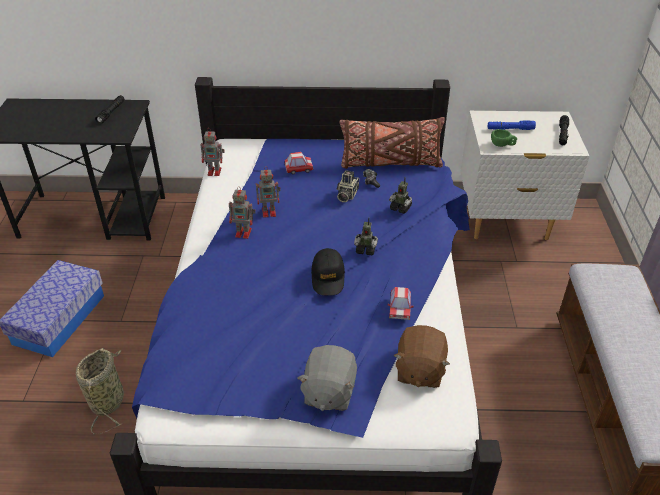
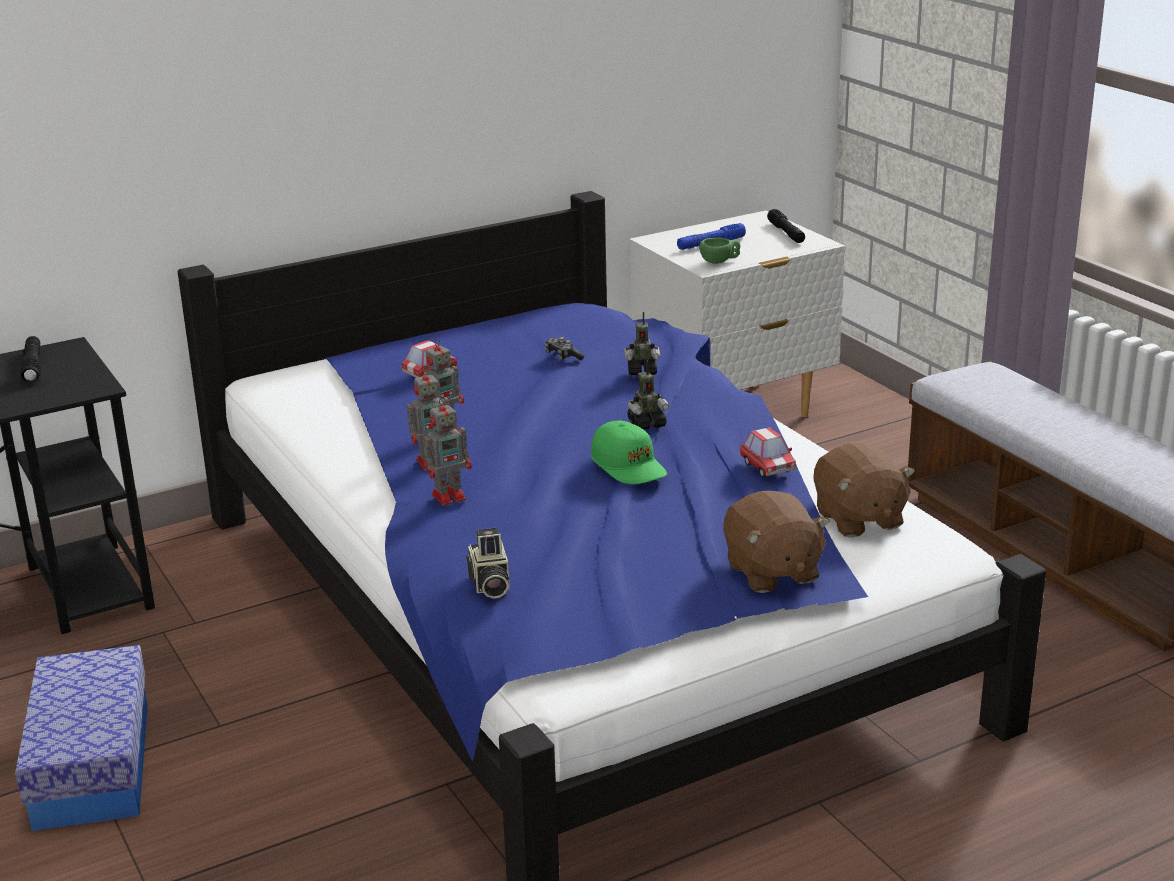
camera: 30 degrees left, 15 degrees down
(108, 400) = (315, 826): basket -> none
(215, 171) = (283, 416): toy robot -> toy robot (450, 496)
(328, 277) = (629, 466): black cap -> green cap
(328, 392) = (771, 572): grey plush toy -> brown plush toy
(346, 195) = (544, 379): camera -> camera (489, 585)
(390, 163) = (564, 333): brown pillow -> none

